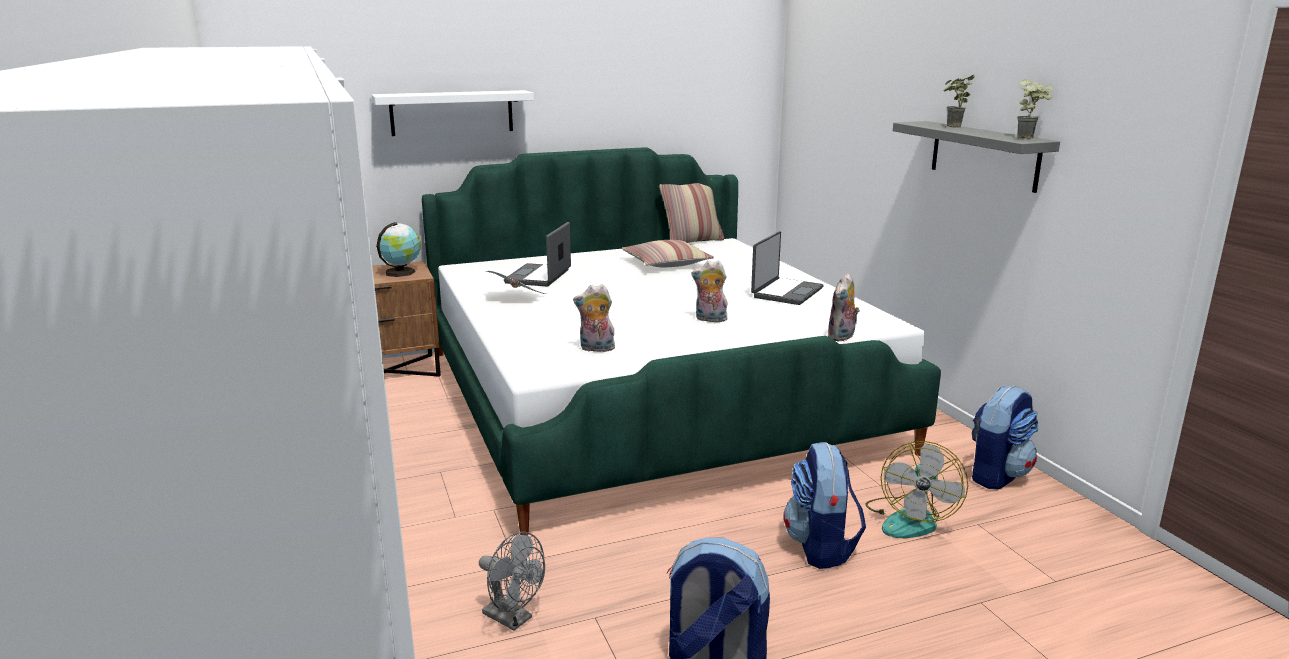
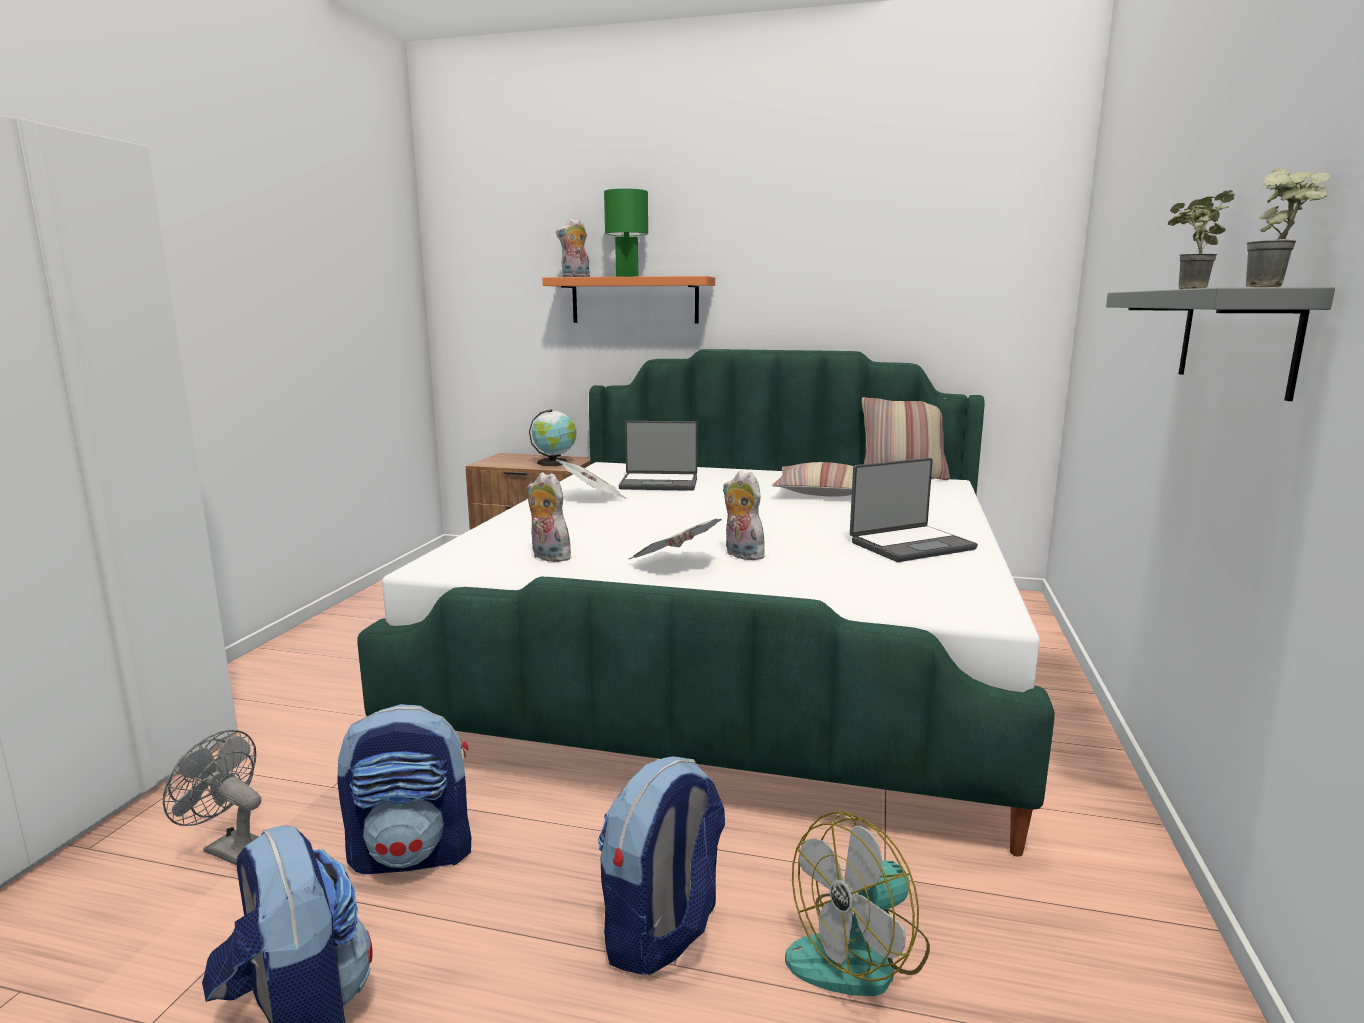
camera: 35 degrees right, 5 degrees down
(452, 93) = (627, 276): none -> green table lamp
(452, 112) = (634, 300): white shelf -> orange shelf
(513, 619) = (229, 848): grey fan -> grey fan turned 135 degrees clockwise
(539, 276) = (659, 483): laptop -> laptop turned 135 degrees counterclockwise
(684, 334) = (674, 563): none -> newspaper
(842, 337) = (875, 613): plush toy -> plush toy (575, 277)
(997, 475) = (1130, 949): backpack -> backpack (414, 854)

